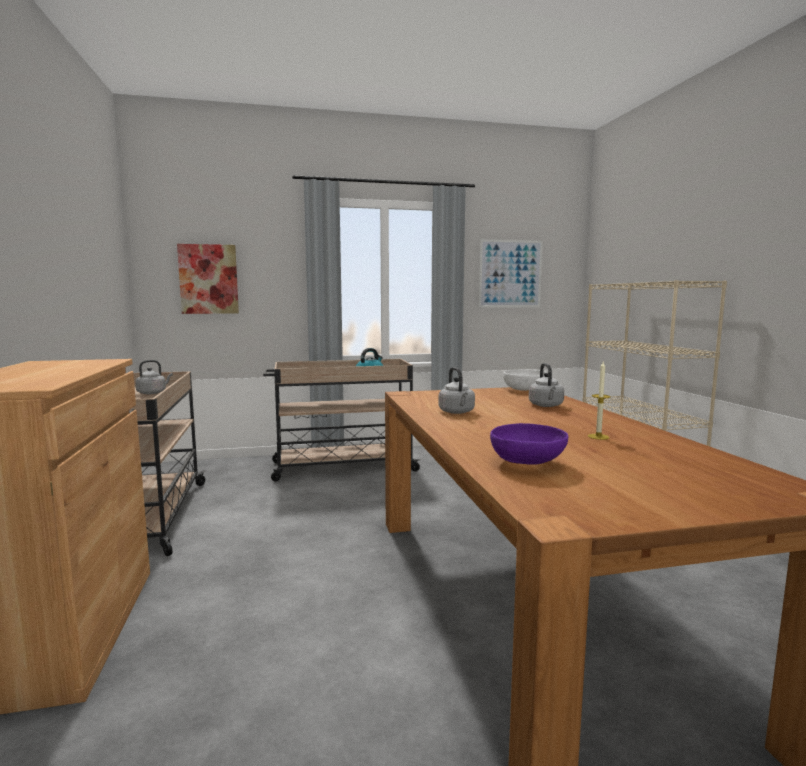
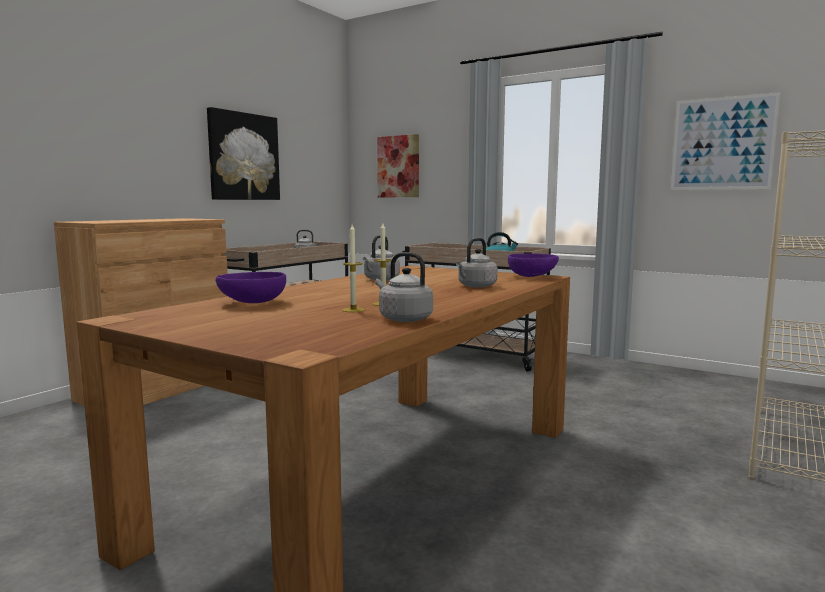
camera: 45 degrees right, 0 degrees up
(60, 264) = (243, 157): none -> picture
(524, 389) = (532, 276): white bowl -> purple bowl
(618, 448) = (353, 310): none -> candle
(680, 446) = (403, 319): none -> grey kettle

